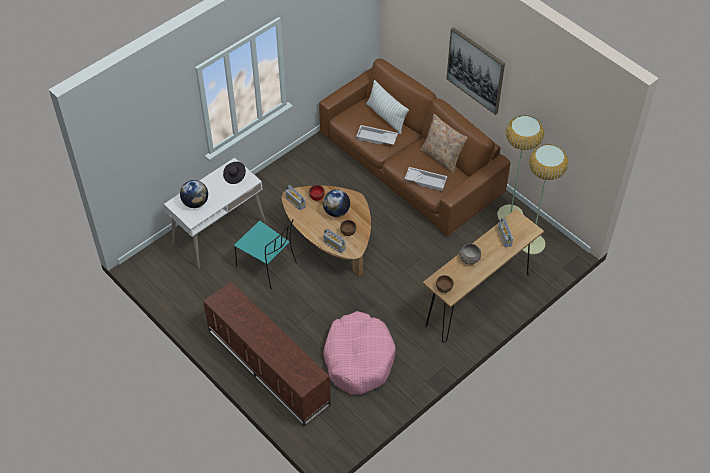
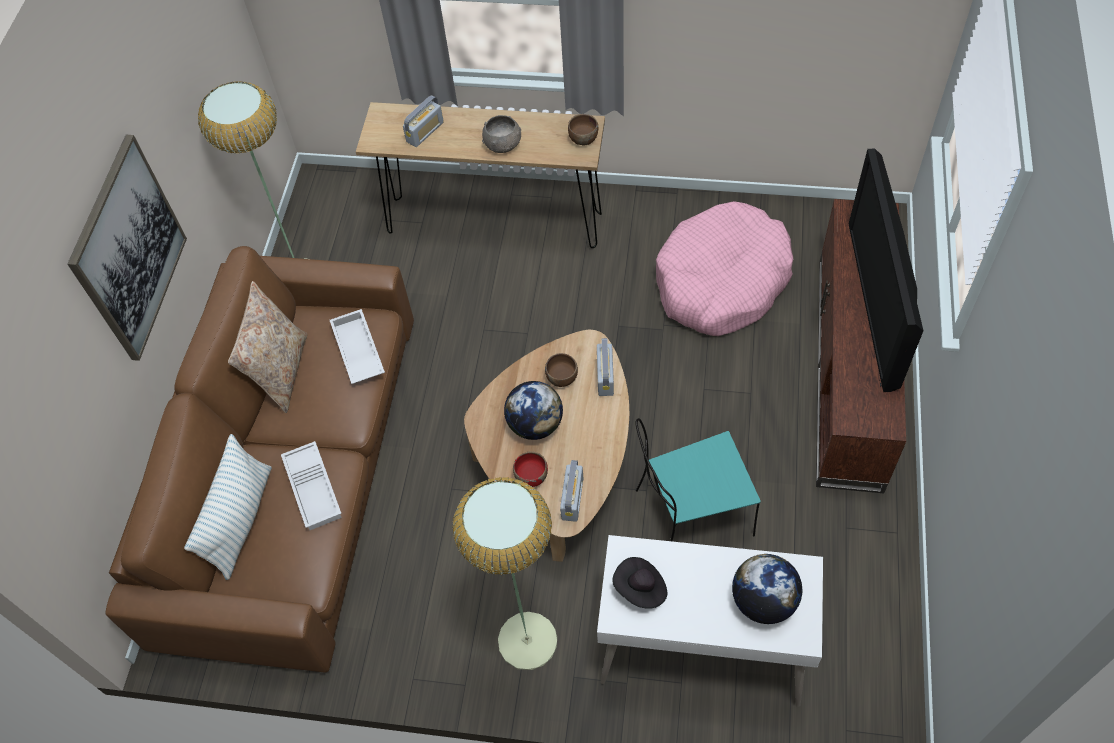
camera: 125 degrees left, 5 degrees up
(264, 343) = (878, 304): none -> television
(267, 265) = (691, 514): turquoise chair -> turquoise chair turned 105 degrees counterclockwise
(531, 243) = (338, 225): floor lamp -> floor lamp (528, 641)

